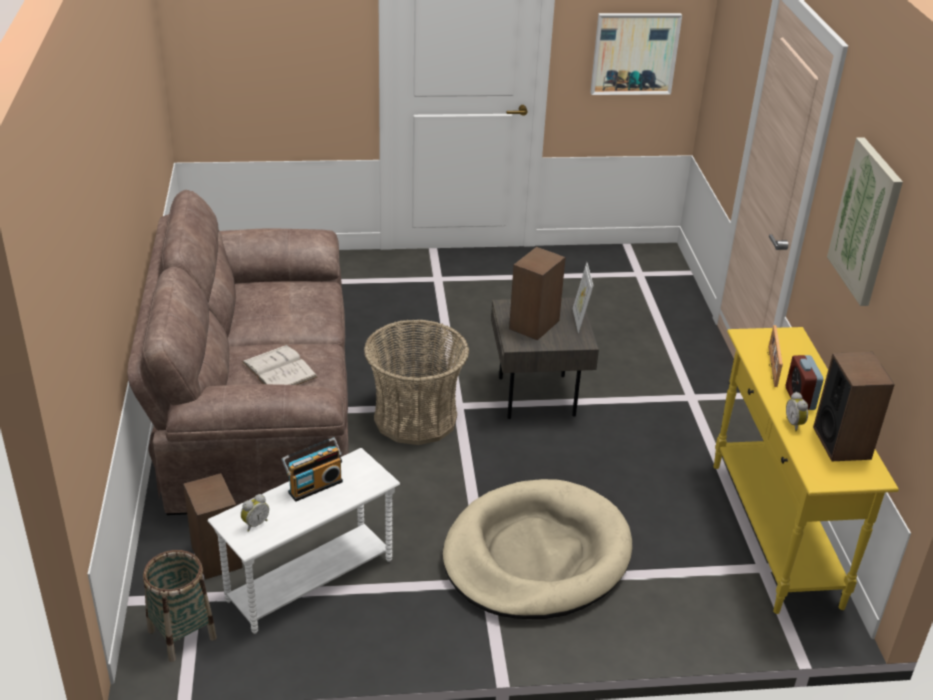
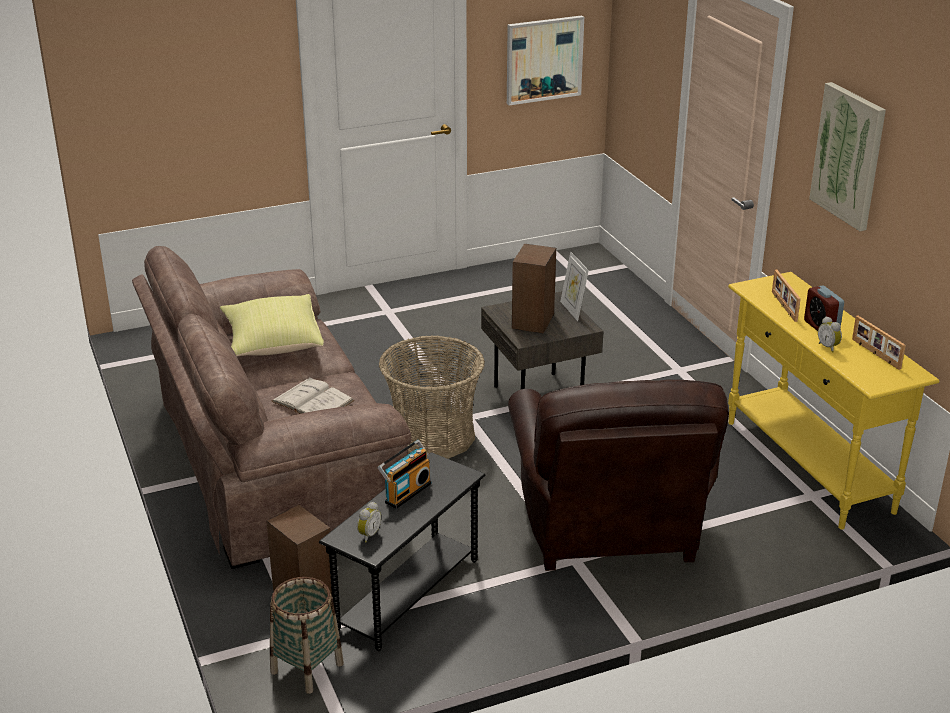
camera: 15 degrees left, 5 degrees down
(275, 301) = (272, 343): none -> yellow pillow
(309, 580) = (407, 594): white side table -> black side table
(536, 555) = (609, 528): beige dog bed -> brown armchair
(842, 443) = (875, 354): speaker -> picture frame

